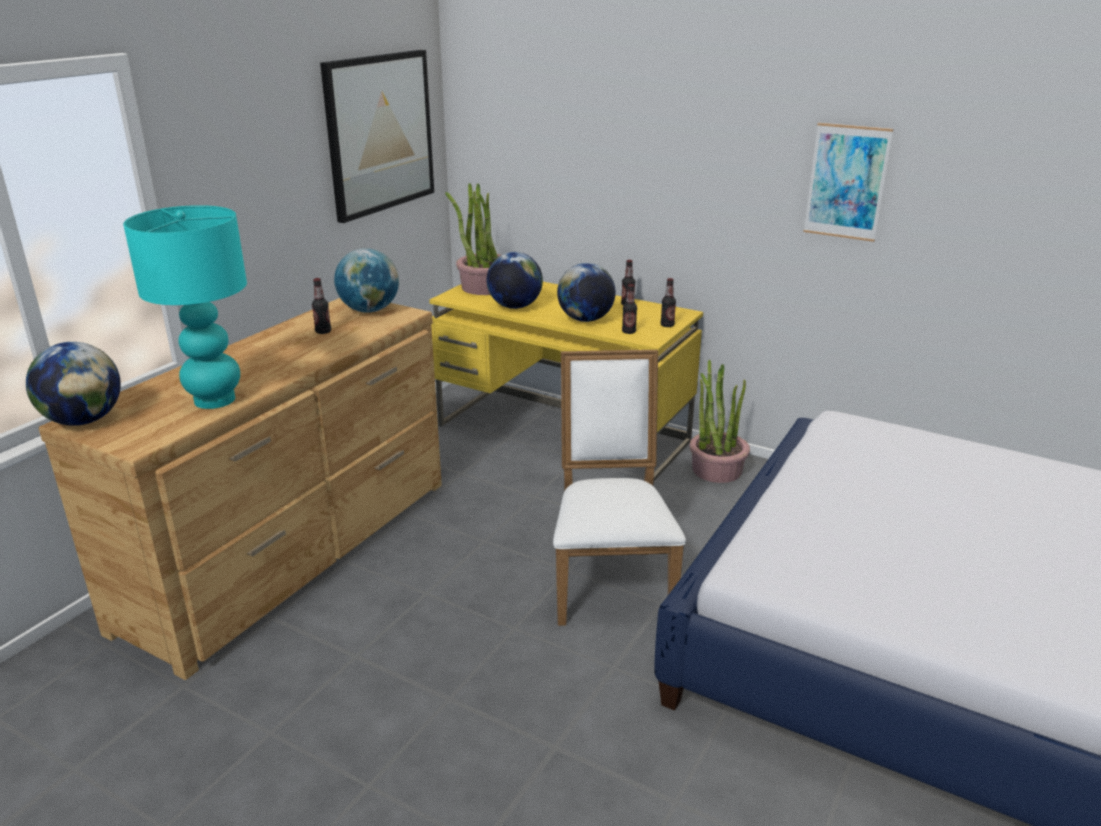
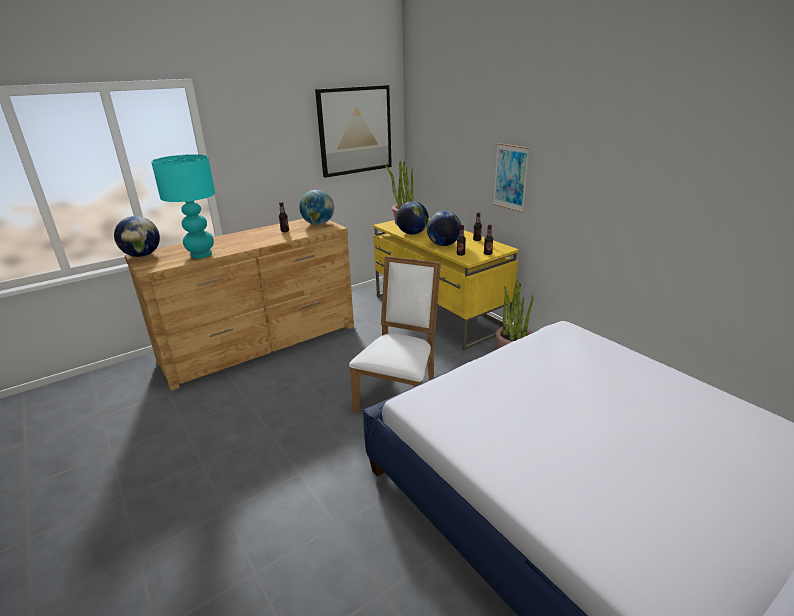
camera: 25 degrees right, 0 degrees up
(846, 182) = (603, 169): picture -> picture (510, 177)

